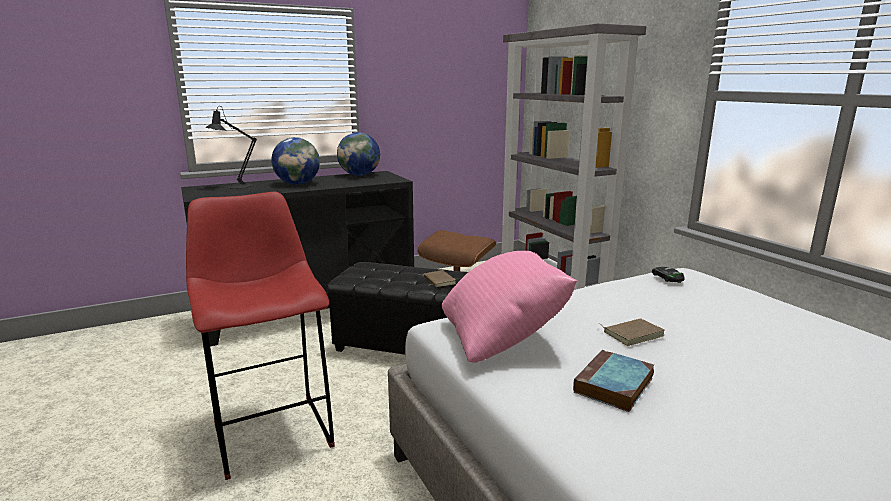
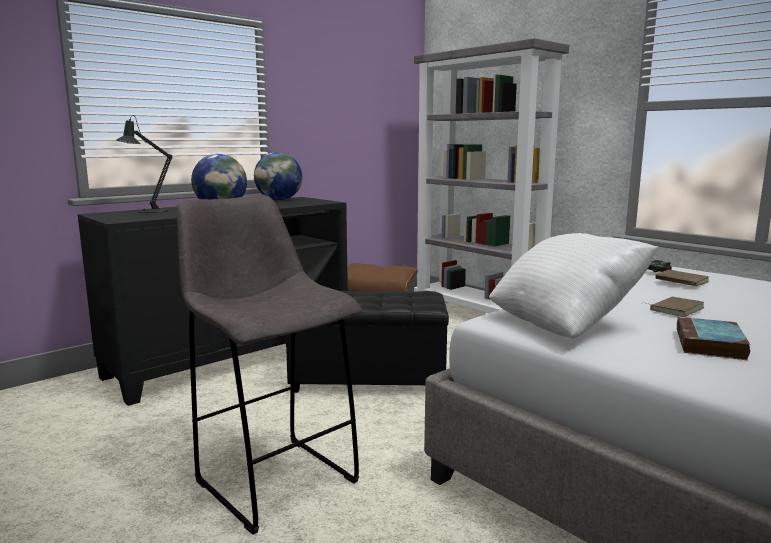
camera: 15 degrees left, 5 degrees down
(272, 432) = (274, 479): red stool -> grey stool
(438, 281) = (407, 299): brown book -> brown book (680, 281)
(502, 338) = (565, 322): pink pillow -> white pillow

